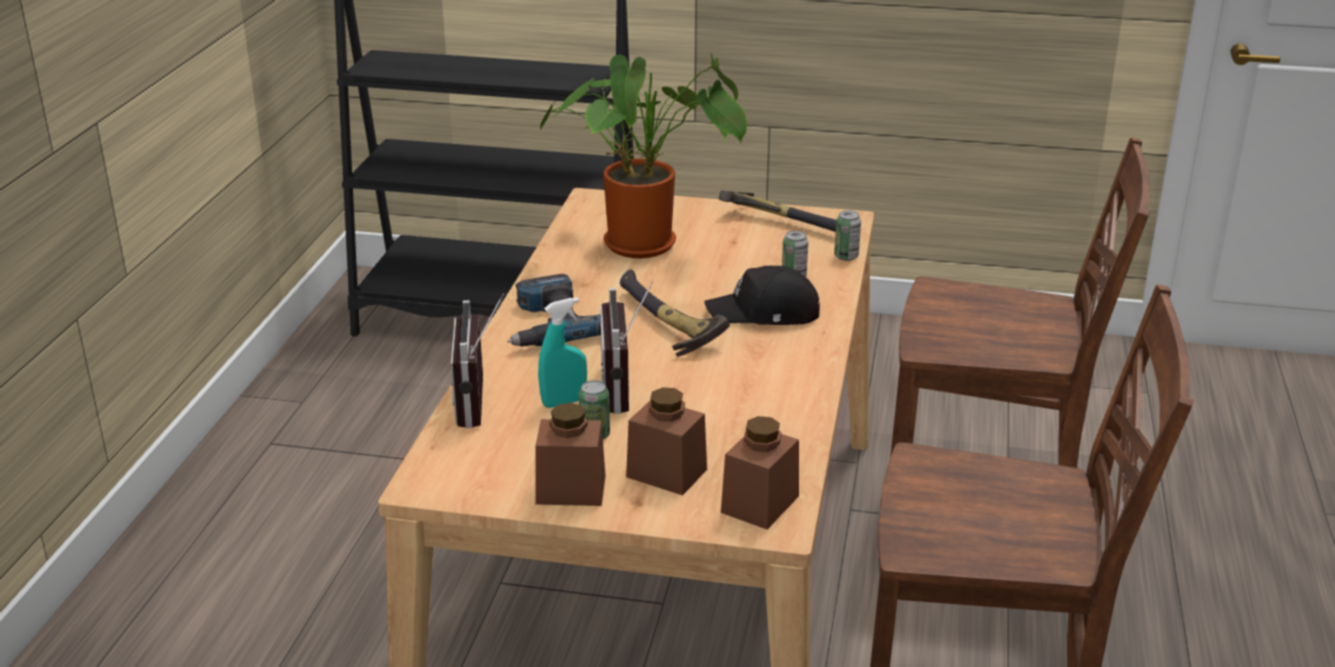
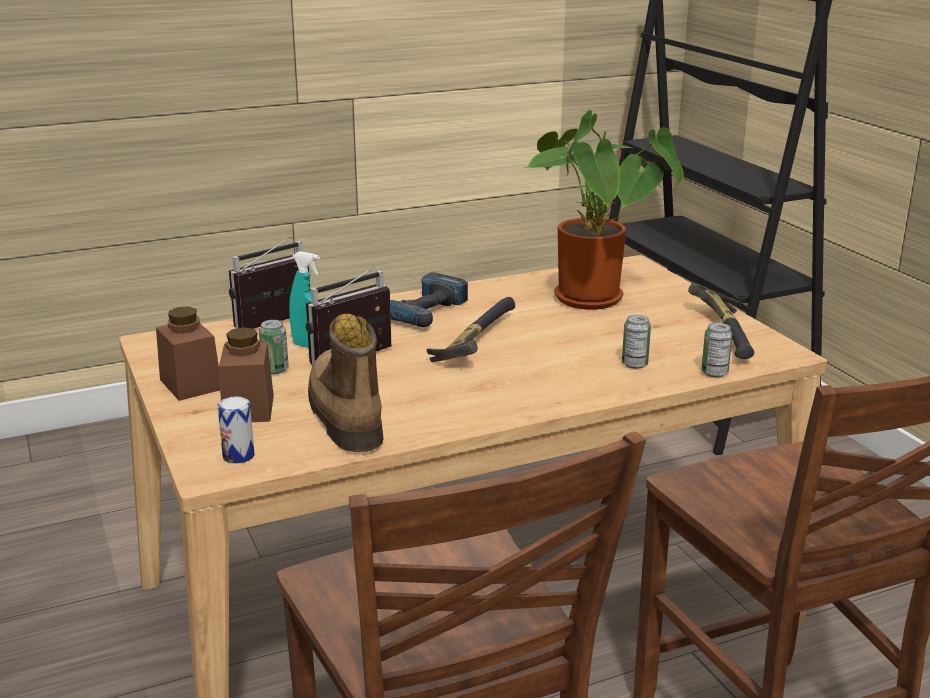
camera: 55 degrees right, 5 degrees down
(737, 430) = (343, 415): none -> boot
(760, 504) = (238, 456): brown jar -> can
(765, 314) = (552, 371): black cap -> none

